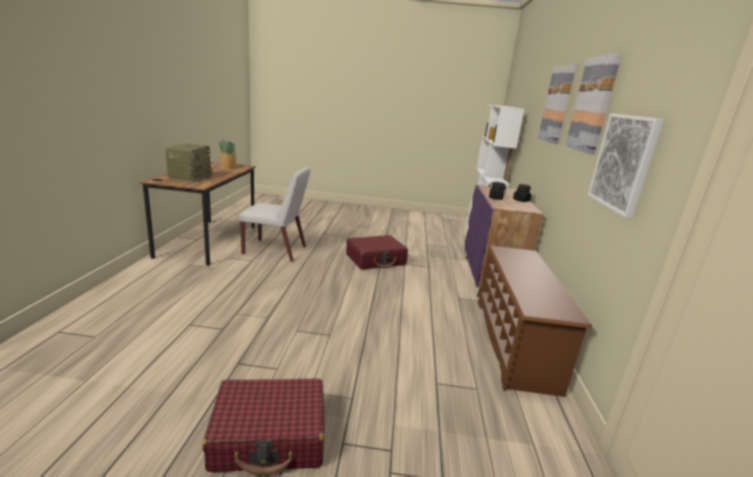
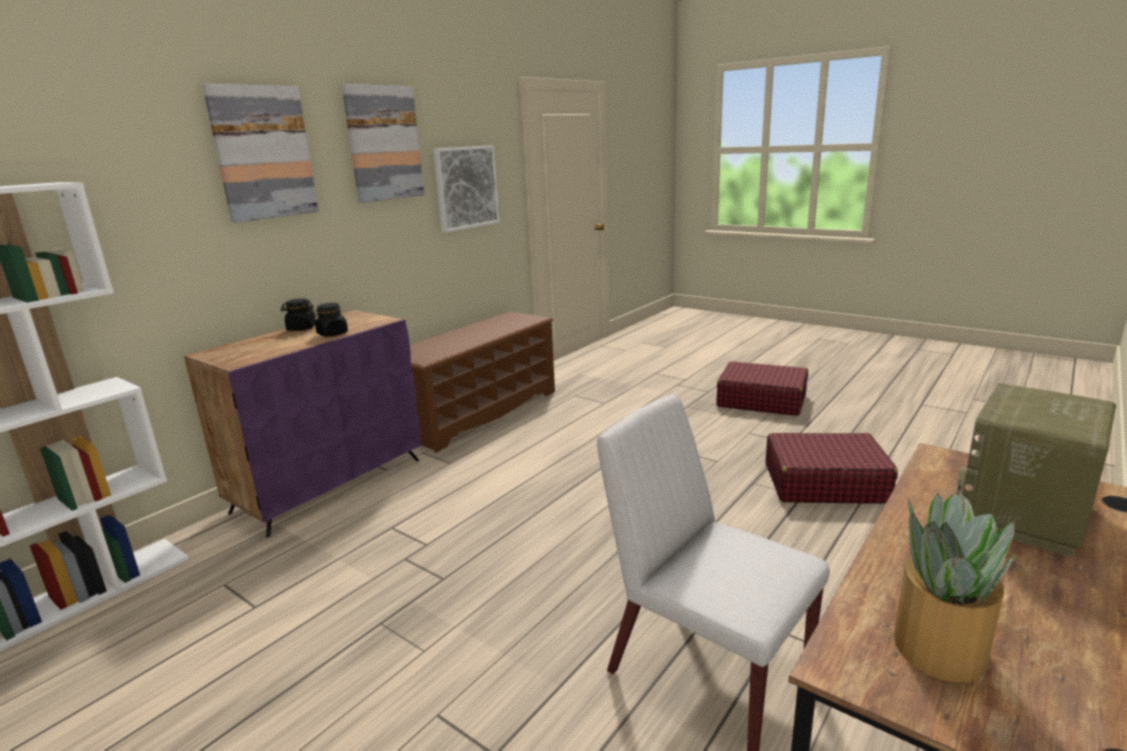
camera: 145 degrees left, 0 degrees up
(375, 260) = (471, 570): red suitcase -> red suitcase (824, 483)

